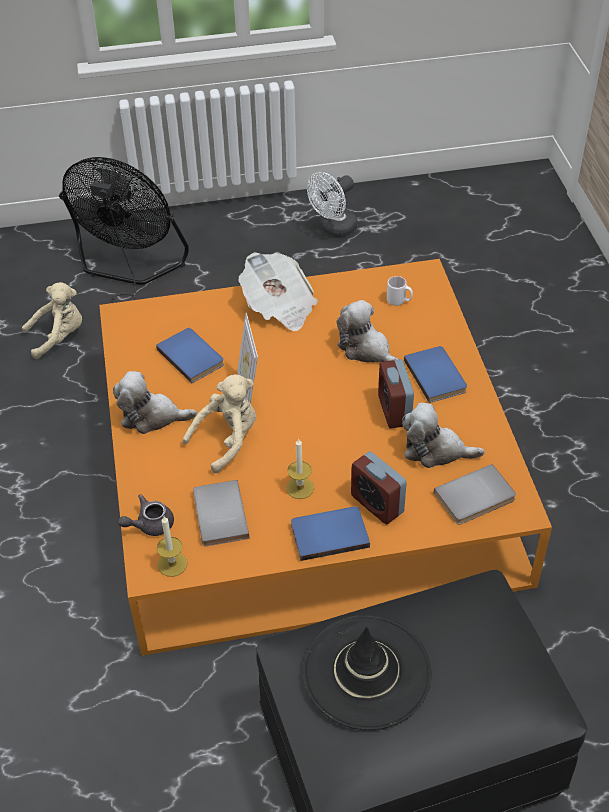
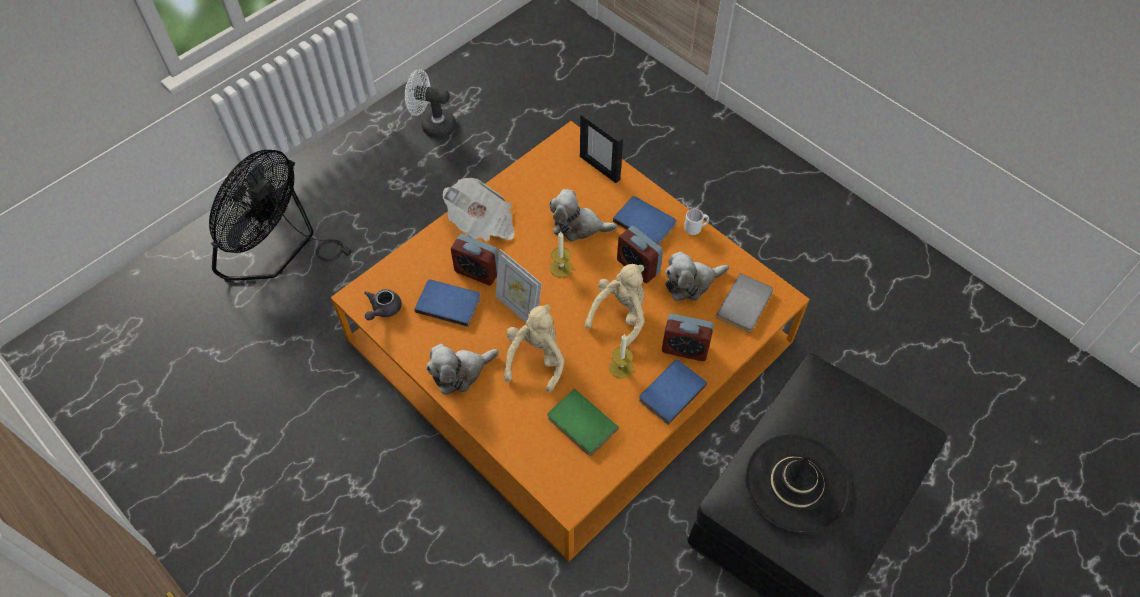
camera: 35 degrees left, 10 degrees up
(59, 337) = (277, 337): beige plush toy -> beige plush toy (620, 315)
(124, 270) = (284, 246): black fan -> black fan turned 45 degrees counterclockwise
(150, 525) = (536, 463): grey teapot -> grey teapot (383, 310)
(172, 564) = (579, 484): candle -> candle (561, 268)
(218, 515) = (580, 425): grey book -> green book
(239, 343) = (477, 272): none -> alarm clock
(334, 229) = (433, 125): white fan -> white fan turned 90 degrees clockwise
(399, 301) = (570, 172): white mug -> white mug (695, 228)
(433, 310) = (600, 167): none -> picture frame

